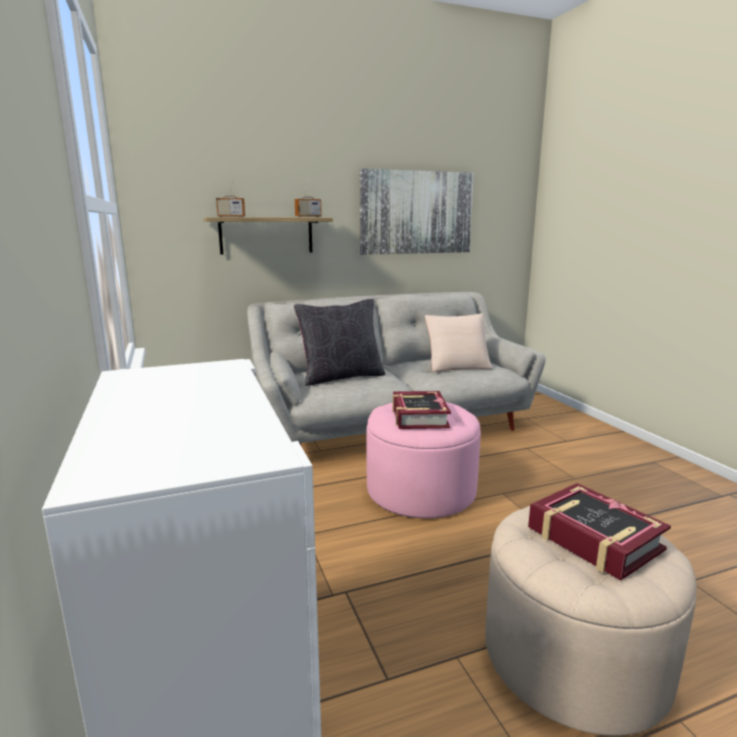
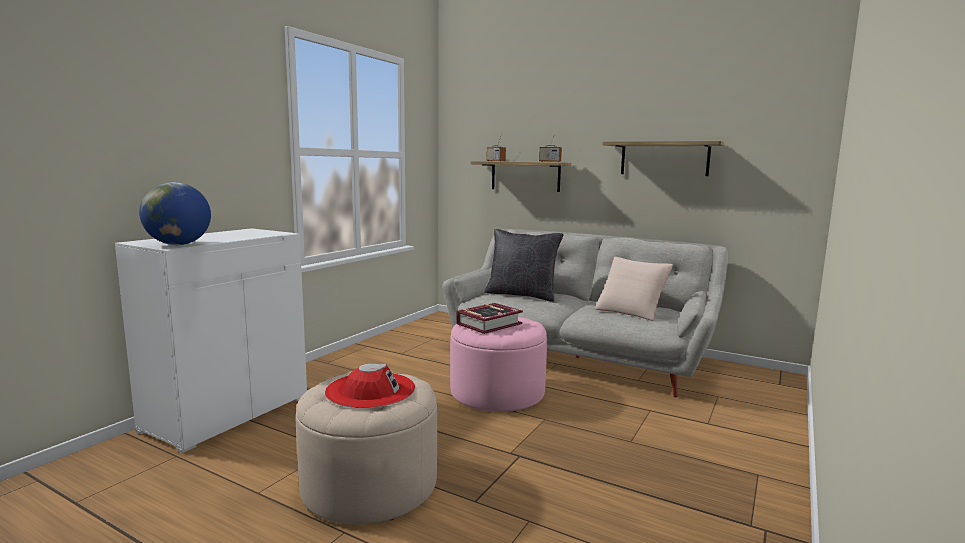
camera: 50 degrees right, 5 degrees down
(242, 443) = (179, 244): none -> globe
(416, 212) = (664, 159): picture -> shelf
(593, 539) = (370, 390): book -> red hat

